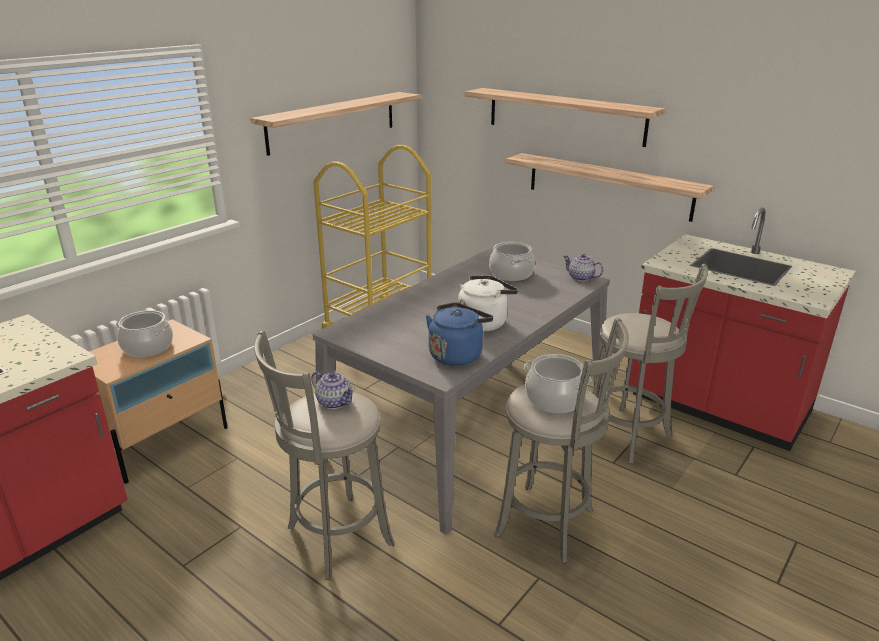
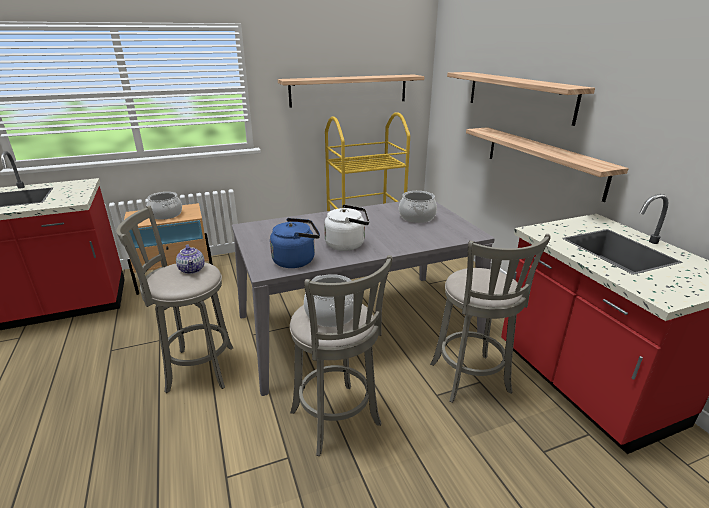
camera: 30 degrees right, 0 degrees up
(581, 278) = (470, 231): teapot -> none

